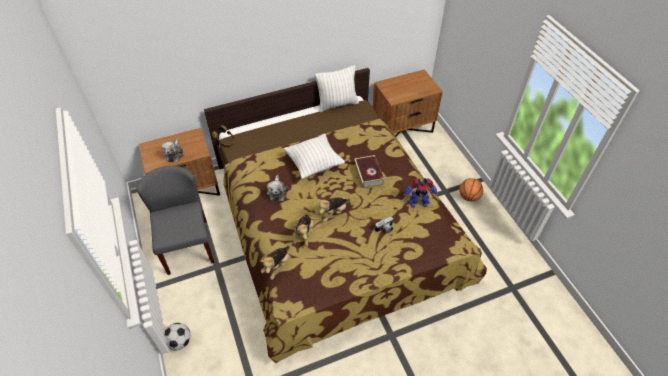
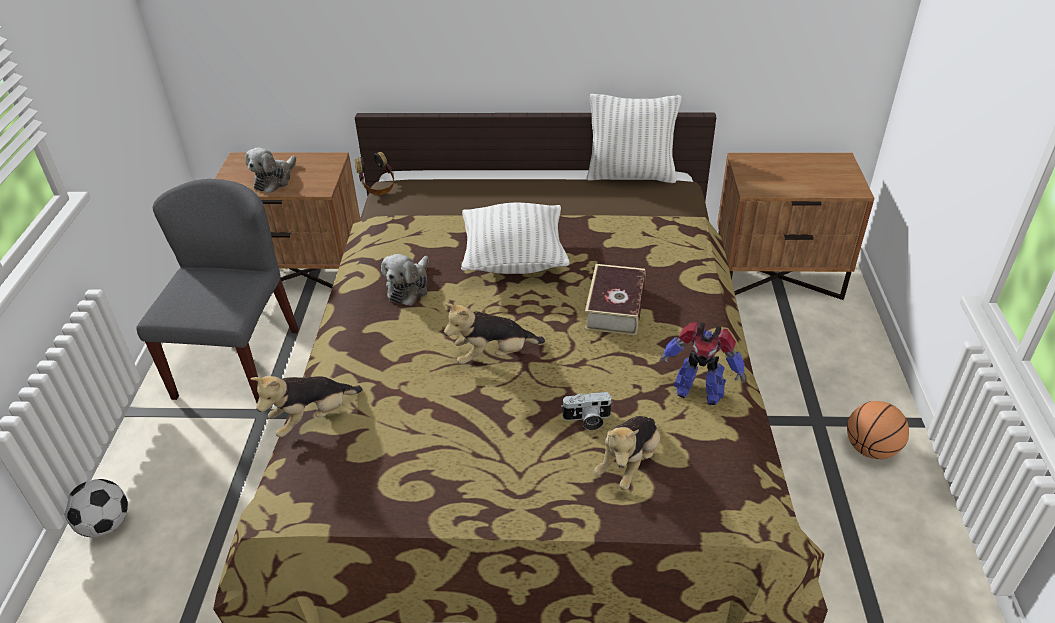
camera: 25 degrees right, 10 degrees down
(304, 234) = (407, 376): plush toy -> plush toy (629, 463)

